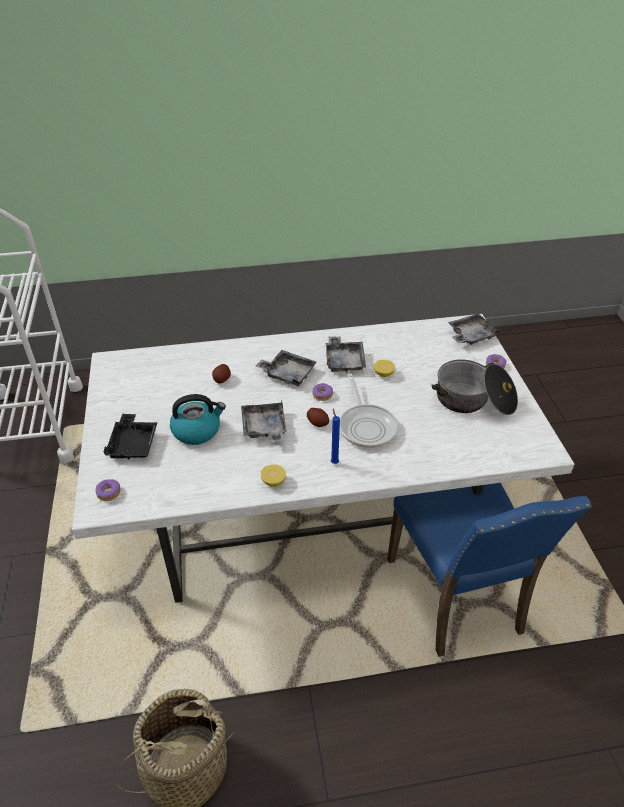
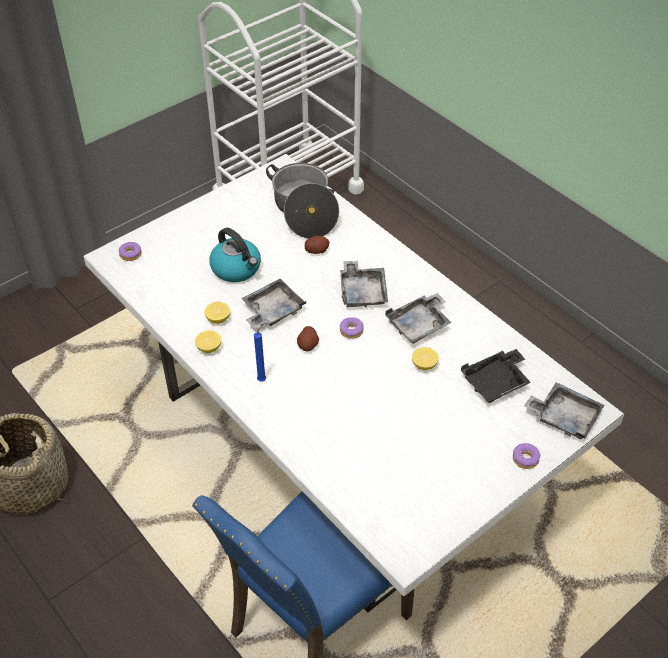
camera: 60 degrees right, 5 degrees up
(133, 444) = (193, 239): black tray -> black tray (496, 382)
(245, 463) = (218, 319): none -> lemon
(366, 426) = (331, 383): frying pan -> none
(474, 400) = (442, 459): cooking pot -> cooking pot (304, 211)

